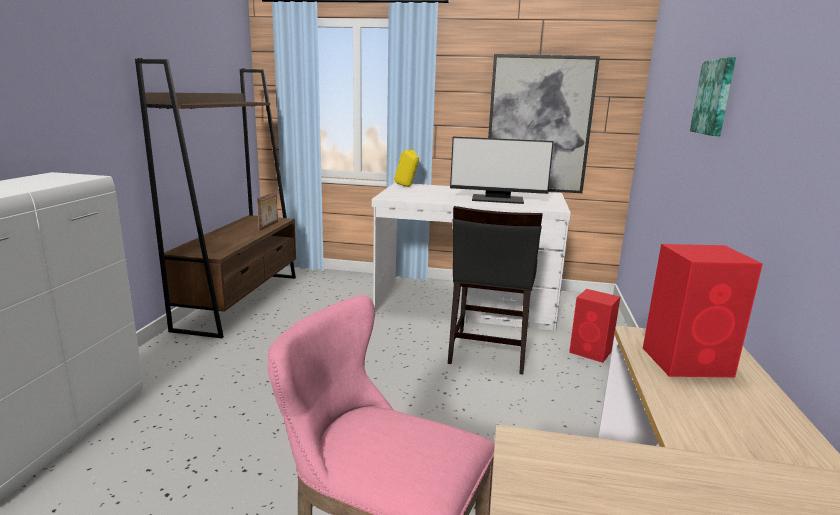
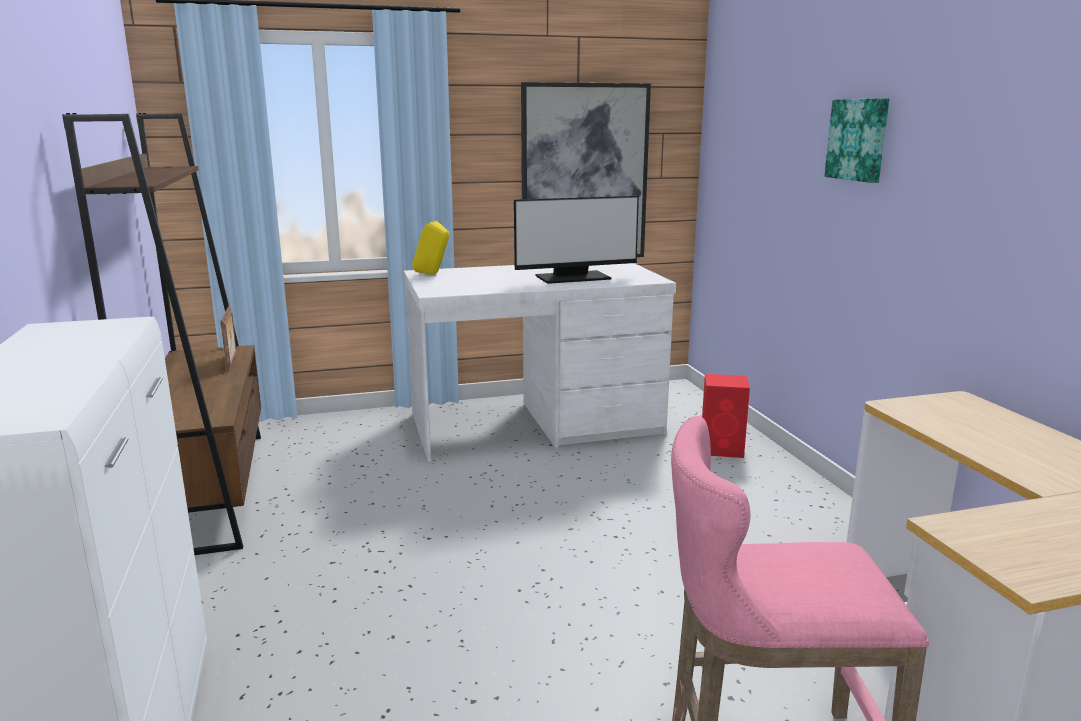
camera: 25 degrees left, 0 degrees up
(488, 351) = (615, 475): black chair -> none
(688, 362) = (963, 421): red speaker -> none

